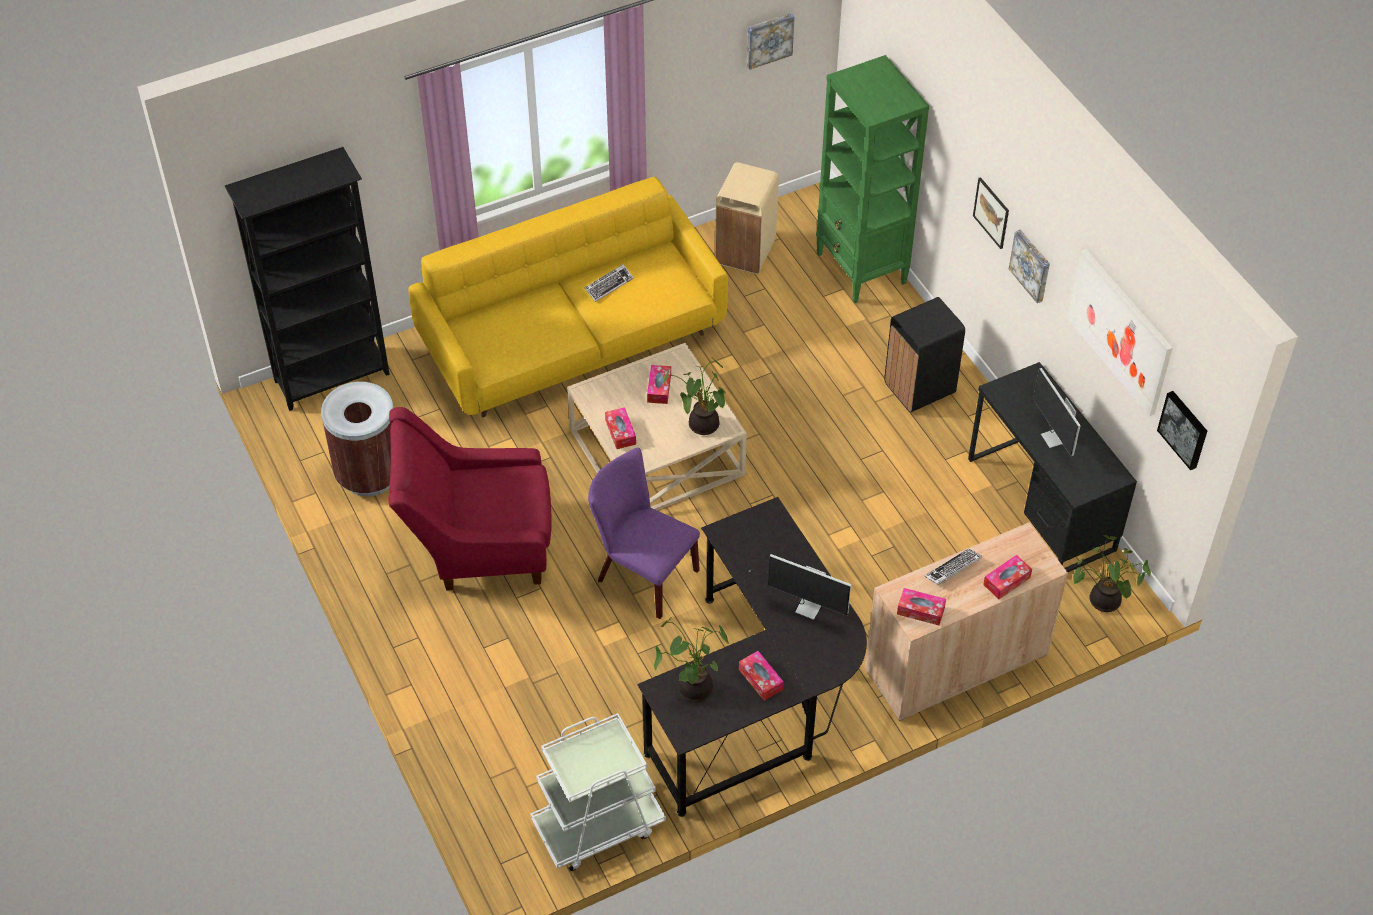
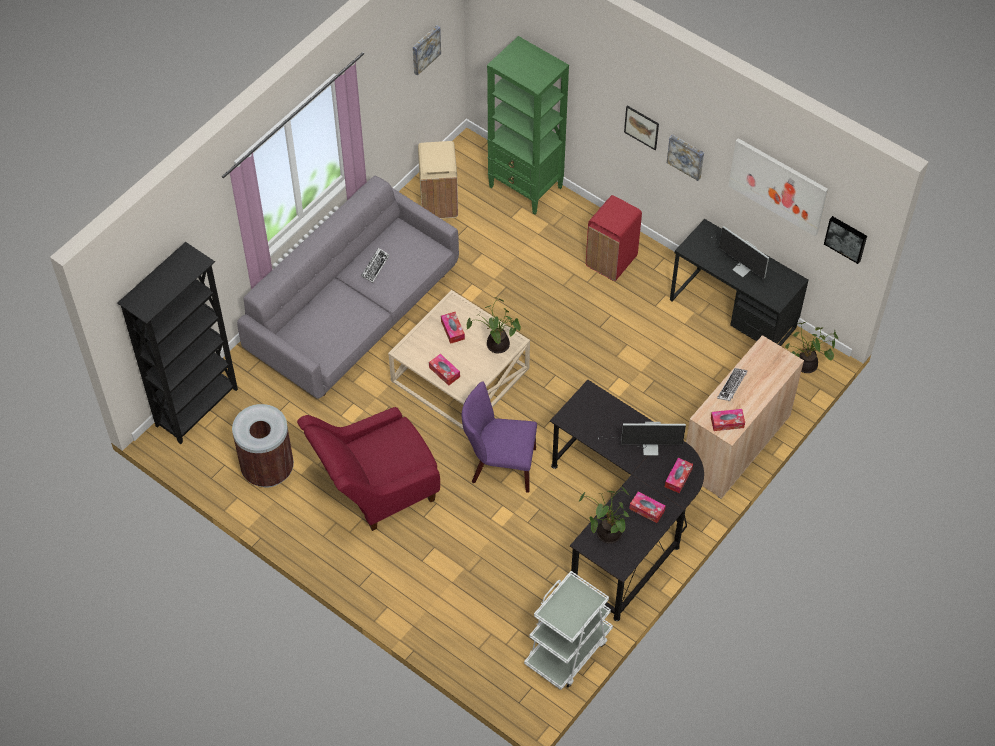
camera: 25 degrees left, 5 degrees up
(573, 340) = (355, 314): yellow sofa -> grey sofa
(920, 388) = (612, 261): black trash can -> red trash can
(1006, 581) = (769, 381): tissue box -> tissue box (678, 478)

